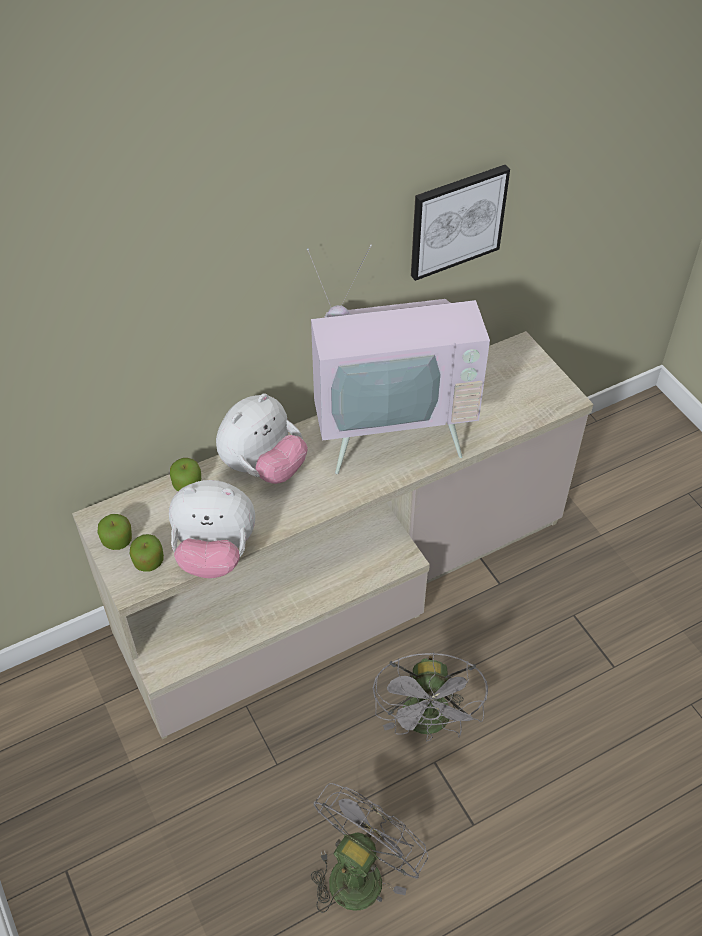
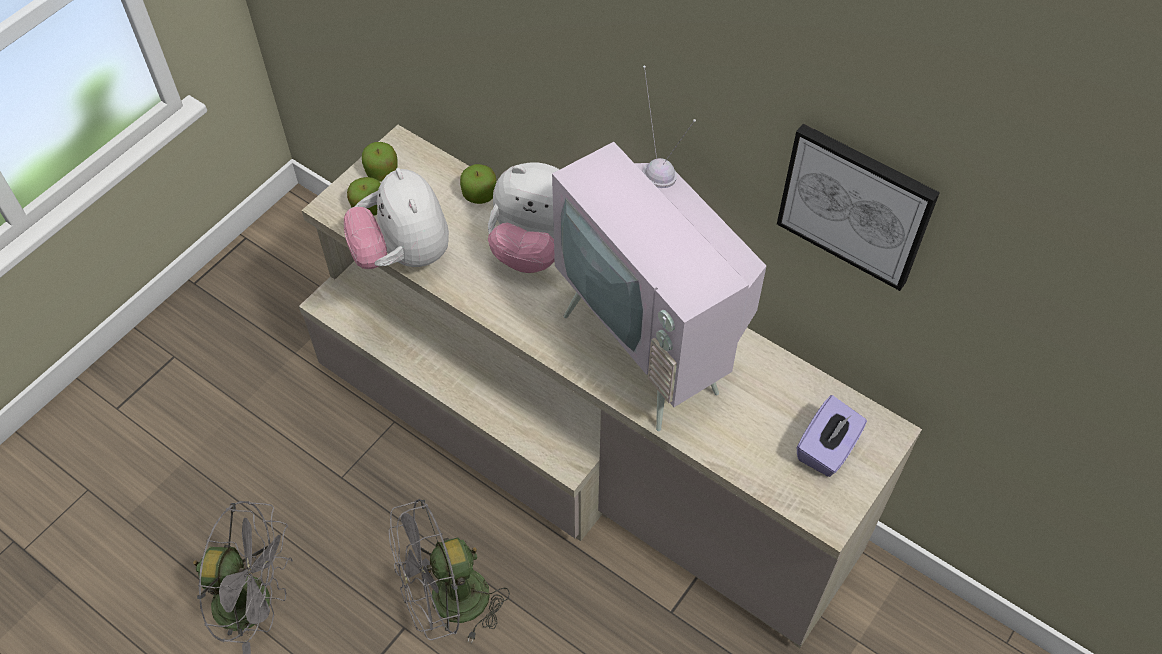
camera: 65 degrees right, 5 degrees up
(518, 379) = (827, 449): none -> purple tissue box

